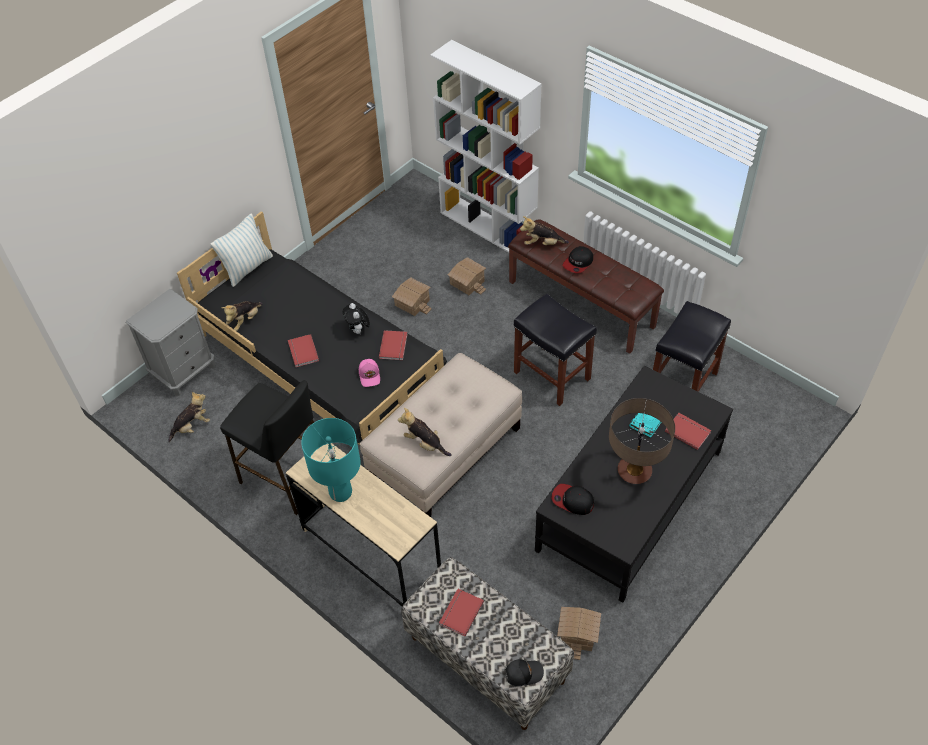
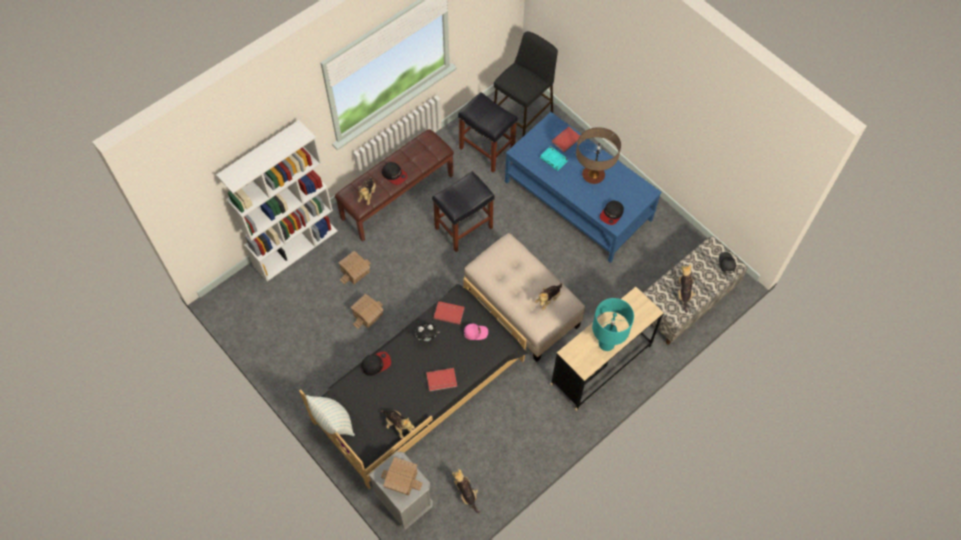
camera: 85 degrees left, 10 degrees up
(286, 477) = (527, 420): black stool -> black stool (523, 119)
(320, 290) = (376, 364): none -> cap
(460, 612) = (684, 293): red book -> plush toy
(577, 633) = (672, 249): toy house -> toy house (401, 481)
(630, 500) = (578, 201): black coffee table -> blue coffee table

